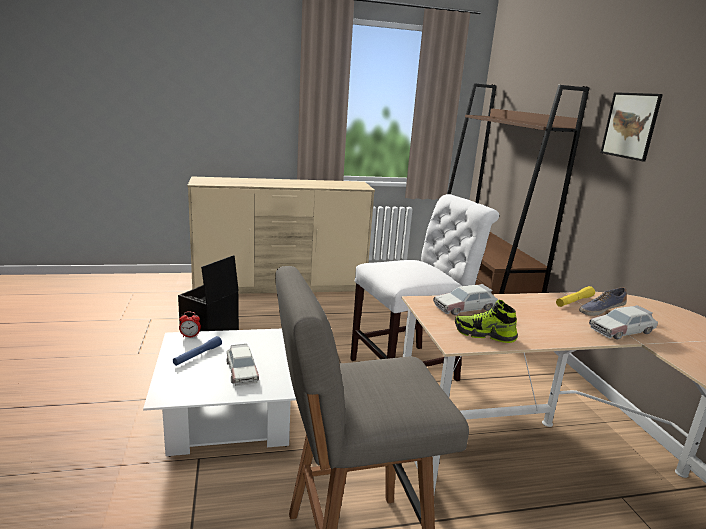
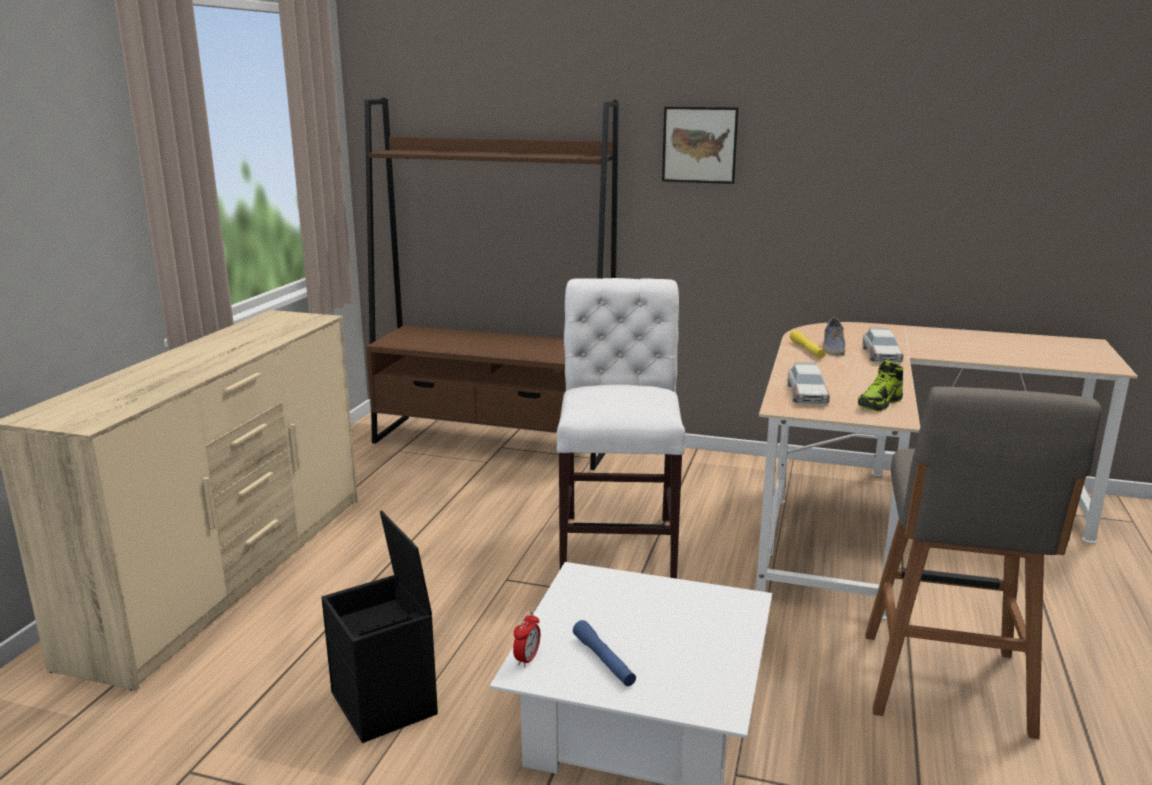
camera: 60 degrees left, 0 degrees up
(242, 371) = (678, 628): toy car -> none

